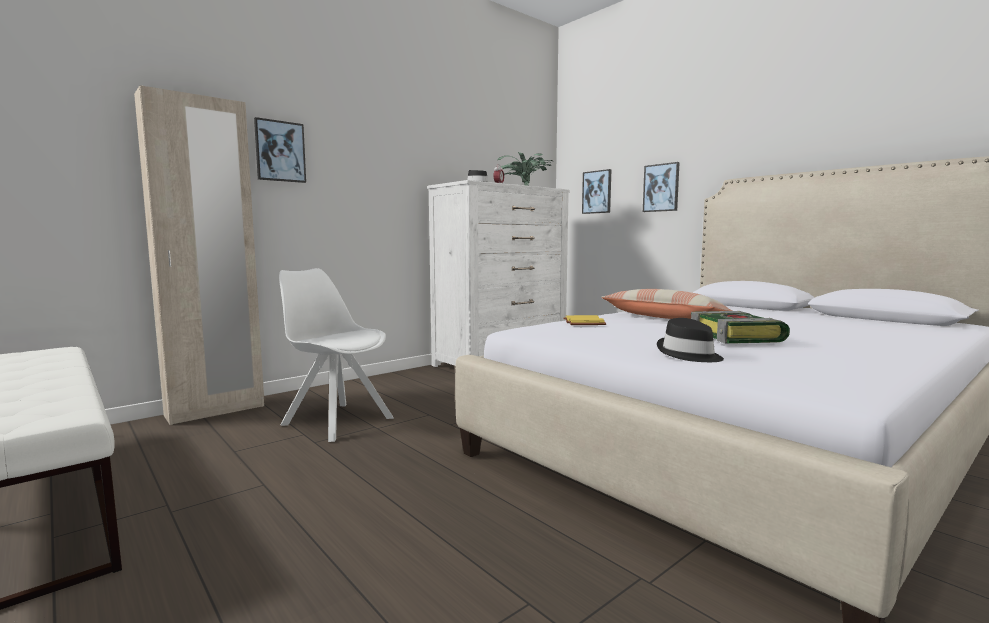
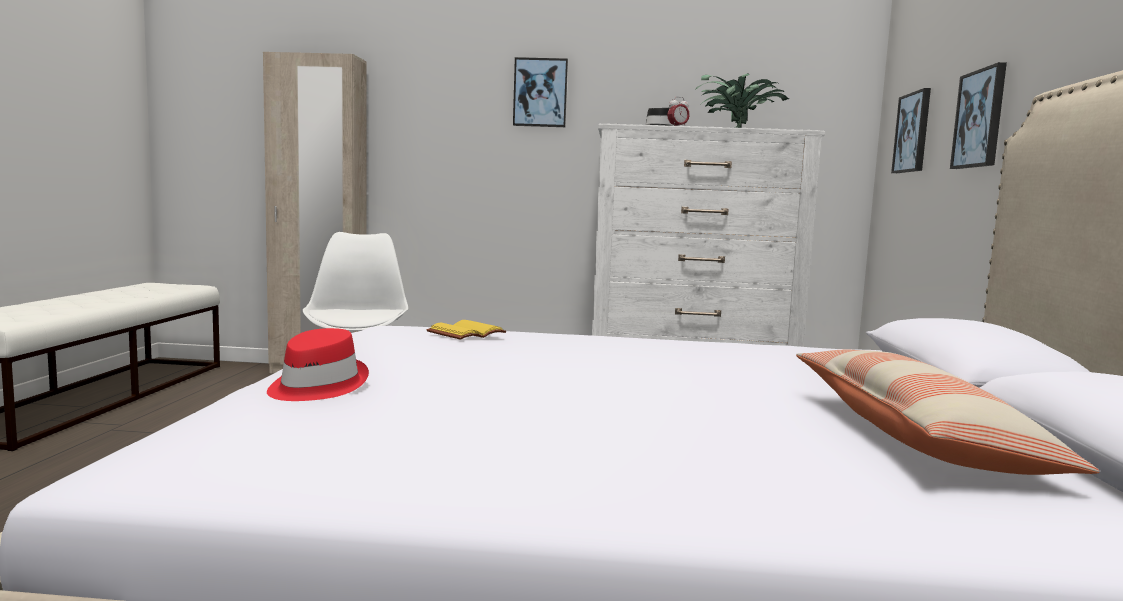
camera: 45 degrees right, 0 degrees up
(280, 151) = (411, 102): picture -> picture (540, 93)
(664, 318) = (628, 355): pillow -> pillow (914, 437)
(689, 354) = (316, 386): black hat -> red hat
(737, 337) = (514, 394): book -> none

